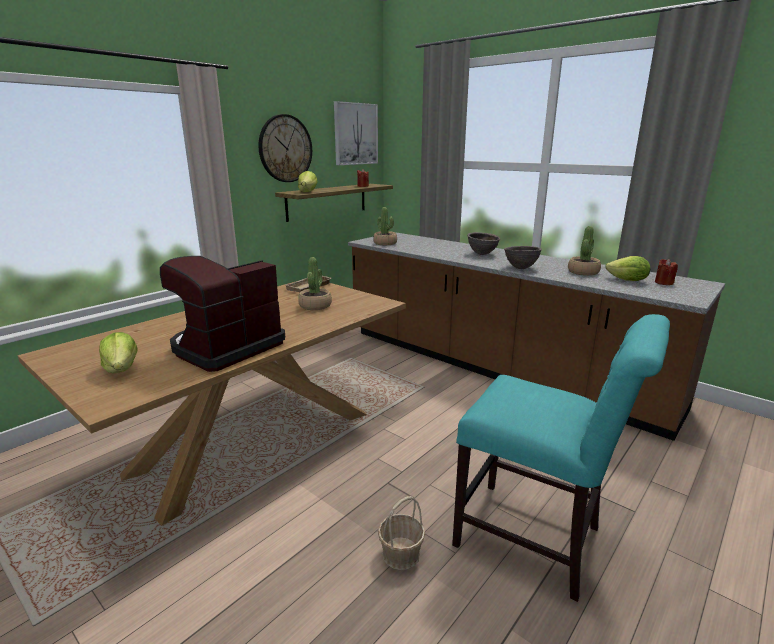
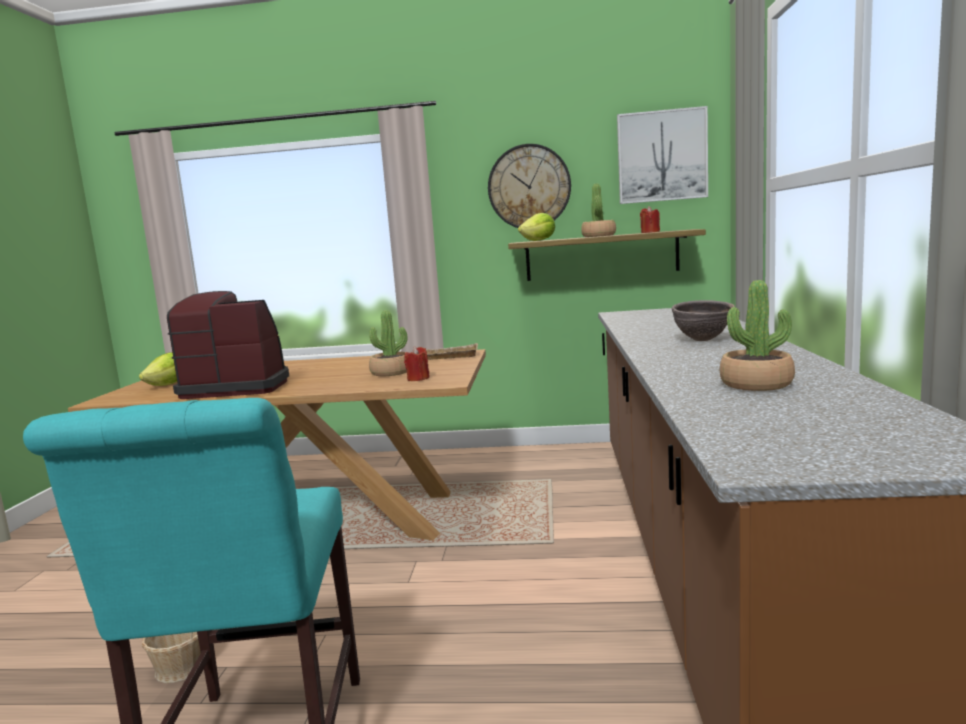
camera: 55 degrees right, 10 degrees down
(385, 243) = (631, 317): potted plant -> potted plant (599, 236)
(520, 268) = (671, 363): brown bowl -> none
(627, 280) = (783, 410): lettuce -> none
(664, 282) = (857, 430): red candle -> red candle (418, 379)

